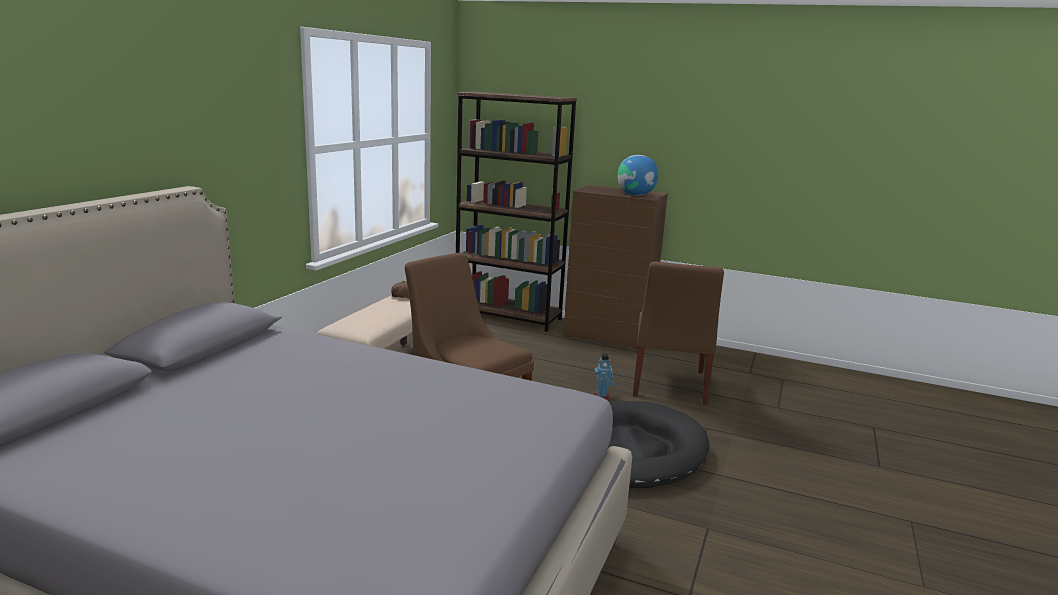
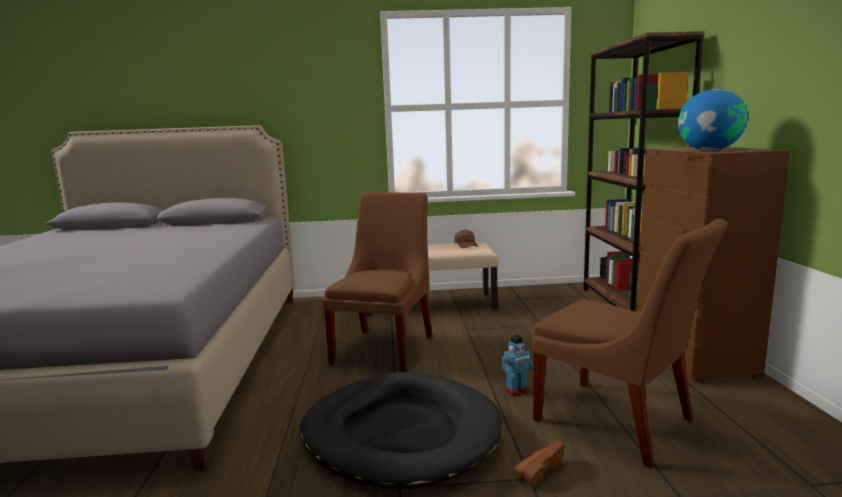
camera: 65 degrees right, 5 degrees down
(668, 385) = (619, 423): brown chair -> brown chair turned 120 degrees counterclockwise
(700, 422) = (539, 469): none -> brown shoe

